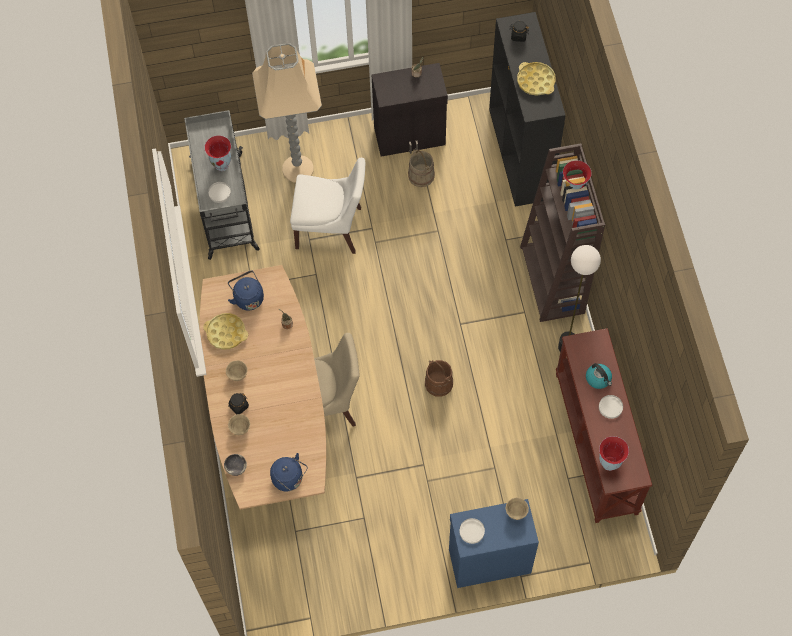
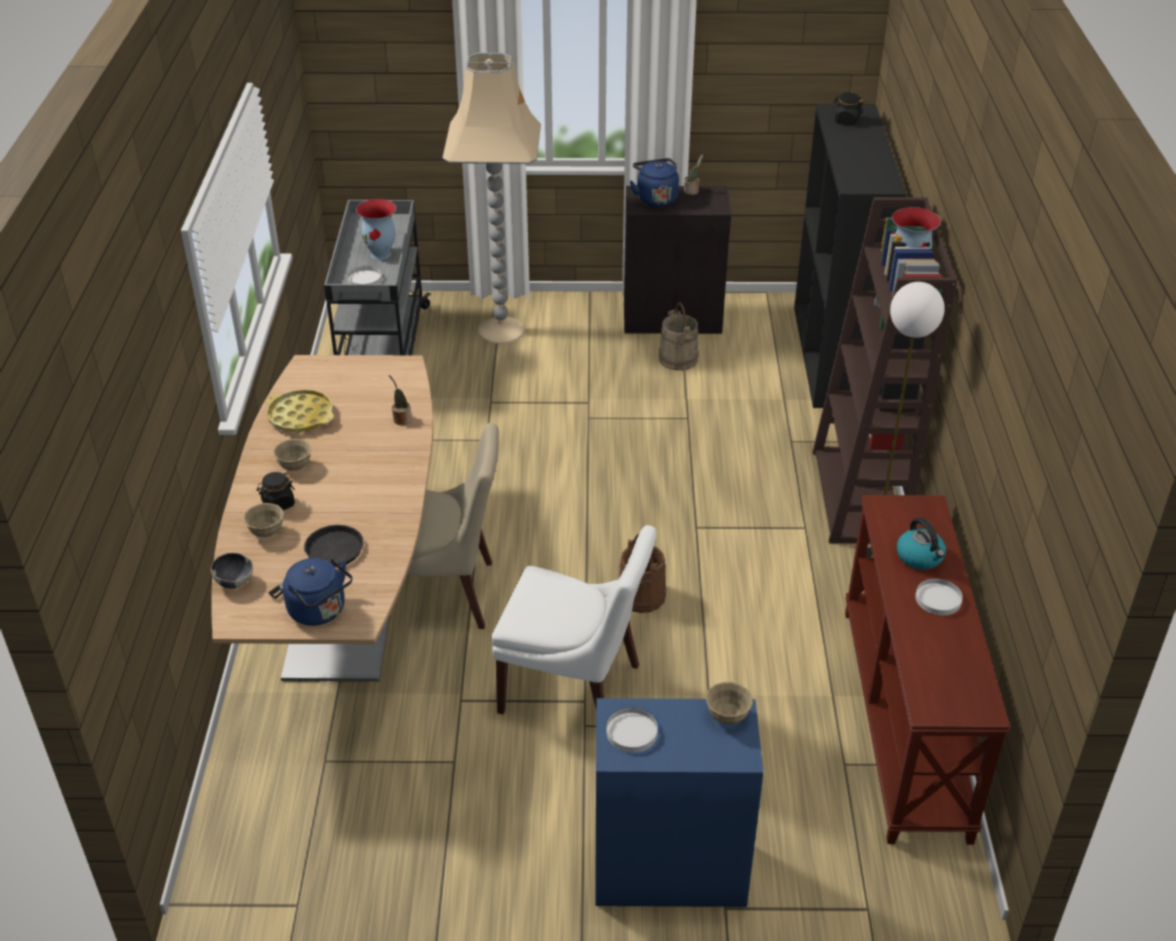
camera: 10 degrees right, 25 degrees down
(248, 297) = (353, 382): blue kettle -> blue kettle (655, 199)
(279, 439) = (326, 556): none -> black frying pan
(331, 228) = (528, 395): white chair -> white chair (575, 690)
(536, 81) = (865, 160): yellow tray -> none
(609, 463) = (925, 679): vase -> none

